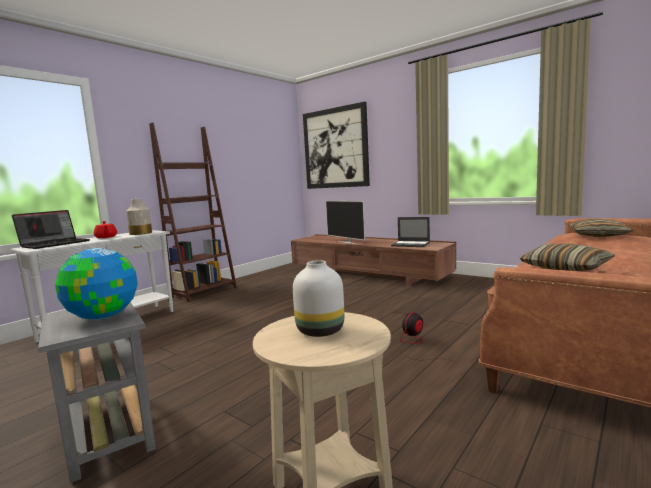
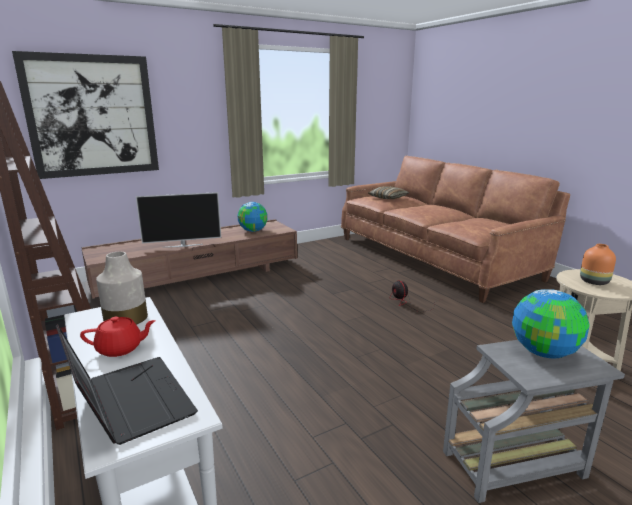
camera: 70 degrees left, 10 degrees up
(321, 331) = (594, 281): white vase -> orange vase
(411, 244) = (253, 230): laptop -> globe
(565, 268) = (469, 222): pillow -> none

